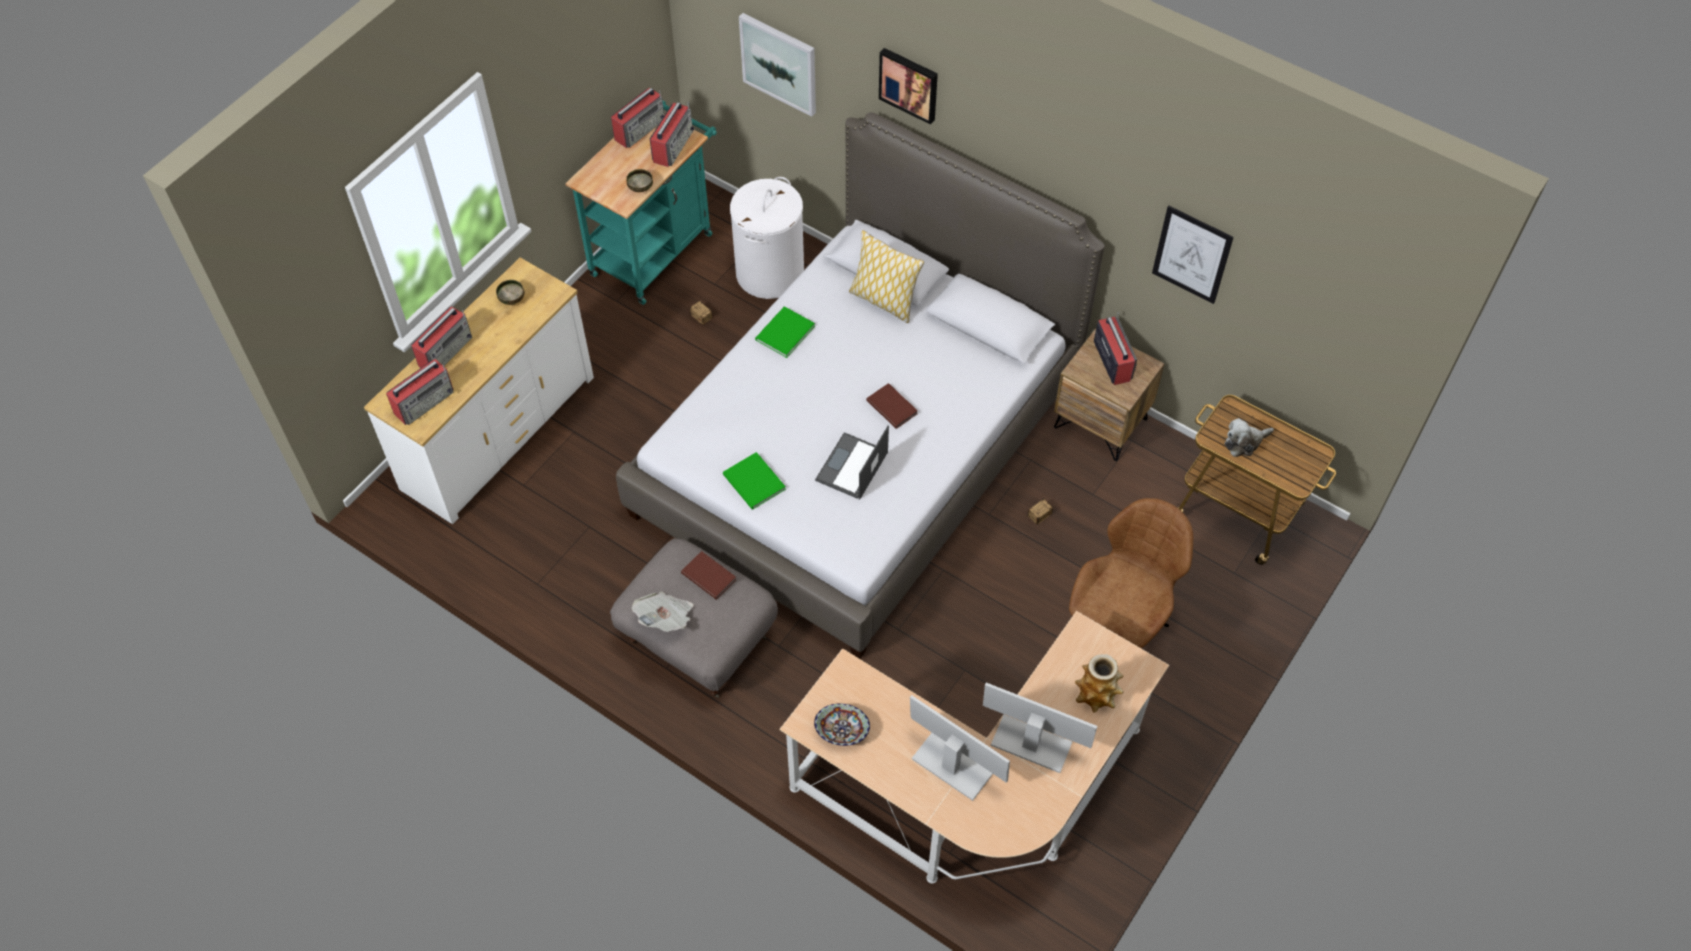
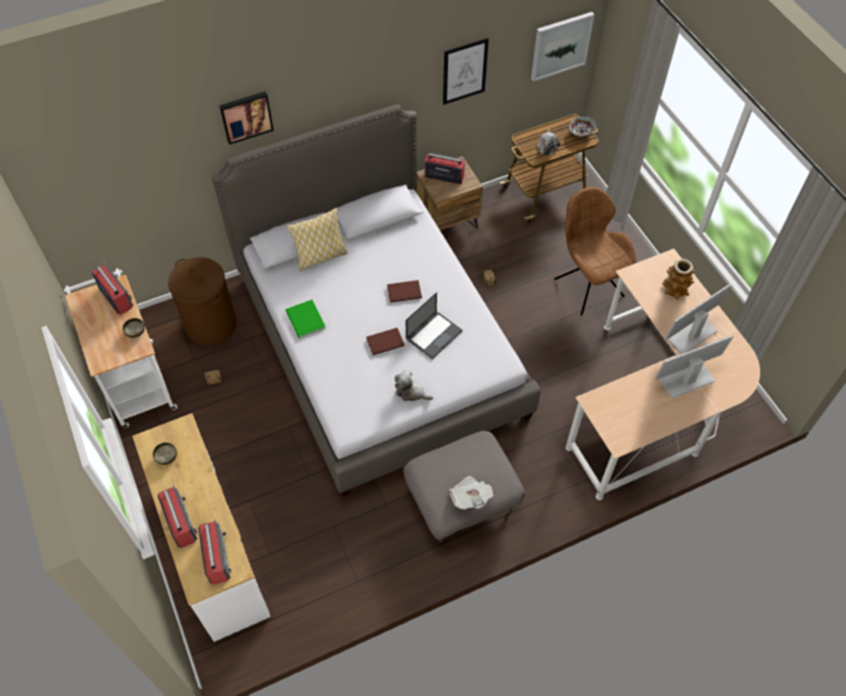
camera: 60 degrees left, 0 degrees up
(640, 129) = (83, 308): radio -> none
(656, 248) = (135, 378): turquoise cart -> white cart
(709, 575) = (452, 456): brown book -> brown book (384, 342)
(754, 484) = (411, 392): green book -> plush toy
(770, 273) = (211, 324): white laundry basket -> brown laundry basket
(779, 63) = (138, 185): picture -> picture (560, 45)
(841, 731) = (634, 425): bowl -> bowl (581, 132)
(851, 467) = (434, 334): laptop -> laptop turned 105 degrees counterclockwise

